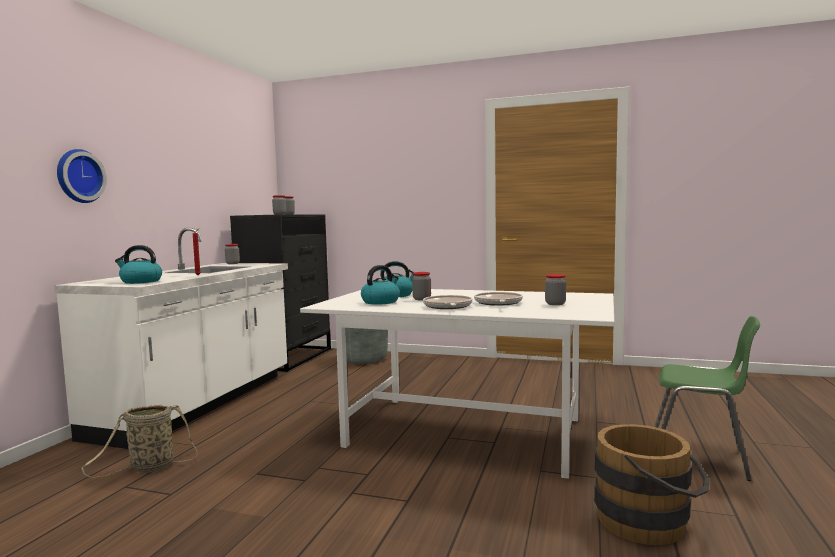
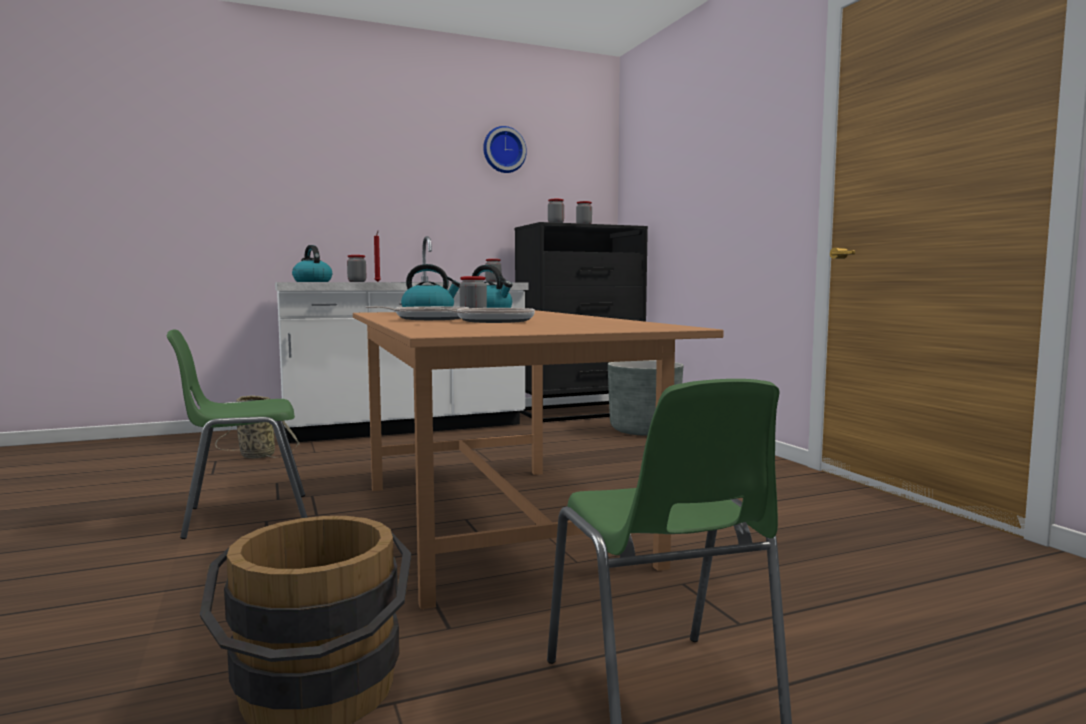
camera: 50 degrees right, 0 degrees up
(78, 176) = (313, 183): wall clock -> wall clock (503, 150)
(327, 498) = (244, 516): none -> green chair
(463, 432) = (493, 522): white dining table -> brown dining table
(555, 304) = (531, 326): jar -> jar (357, 282)

